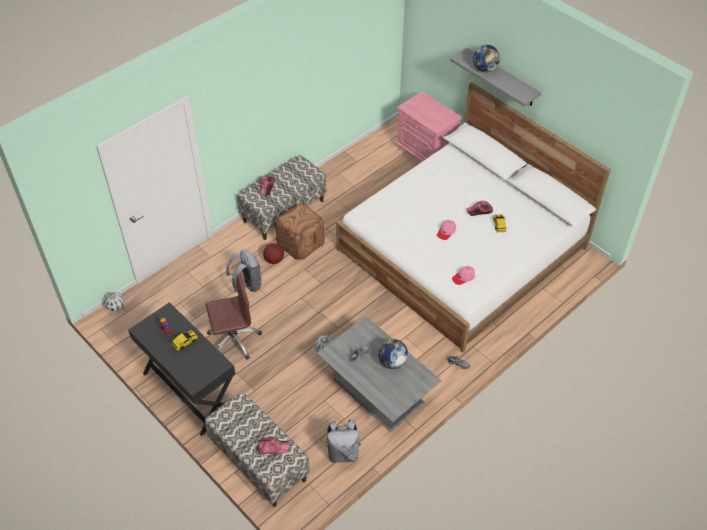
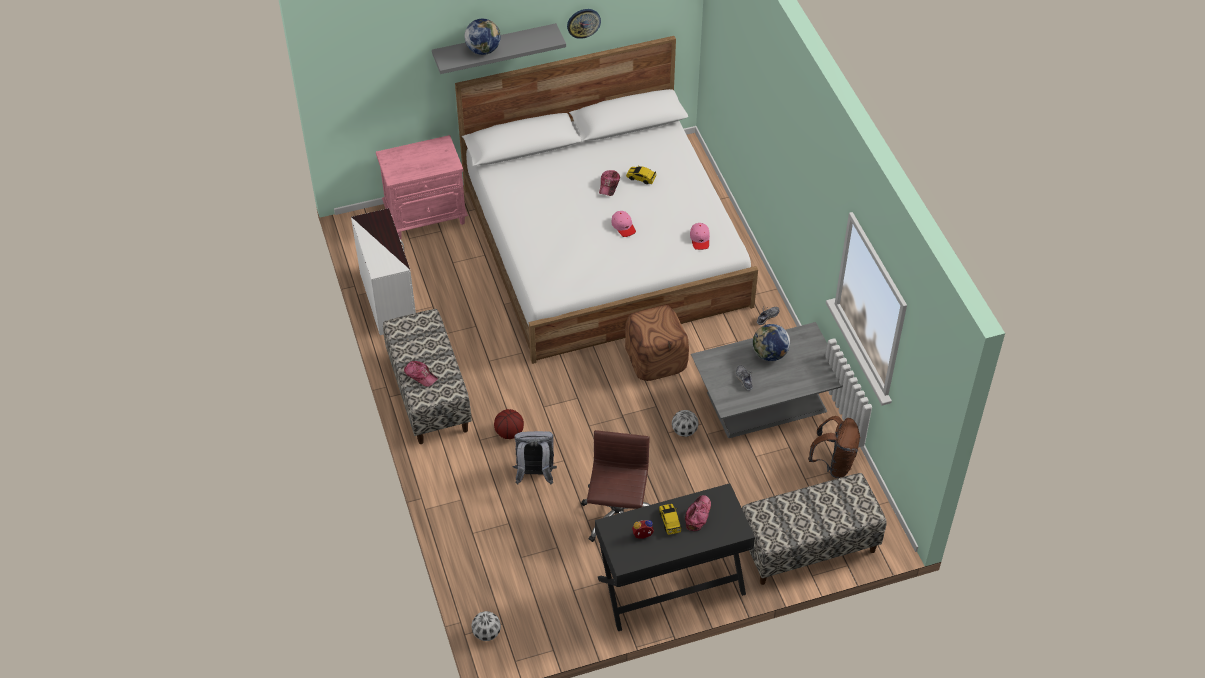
camera: 65 degrees left, 0 degrees up
(272, 447) = (835, 500): cap -> cap (698, 515)
(301, 244) = (499, 395): brown ottoman -> brown ottoman (656, 359)
(343, 452) = (834, 464): grey backpack -> brown backpack
(347, 164) = (389, 299): none -> white dresser
(558, 107) = (583, 23): none -> wall clock

